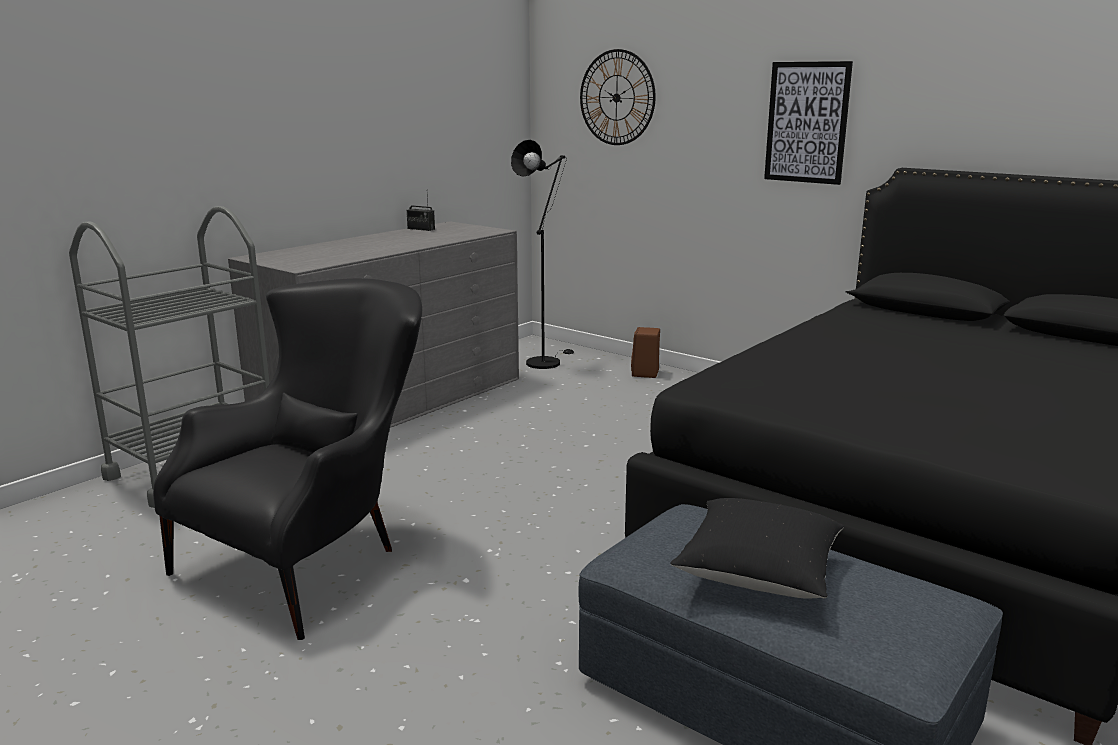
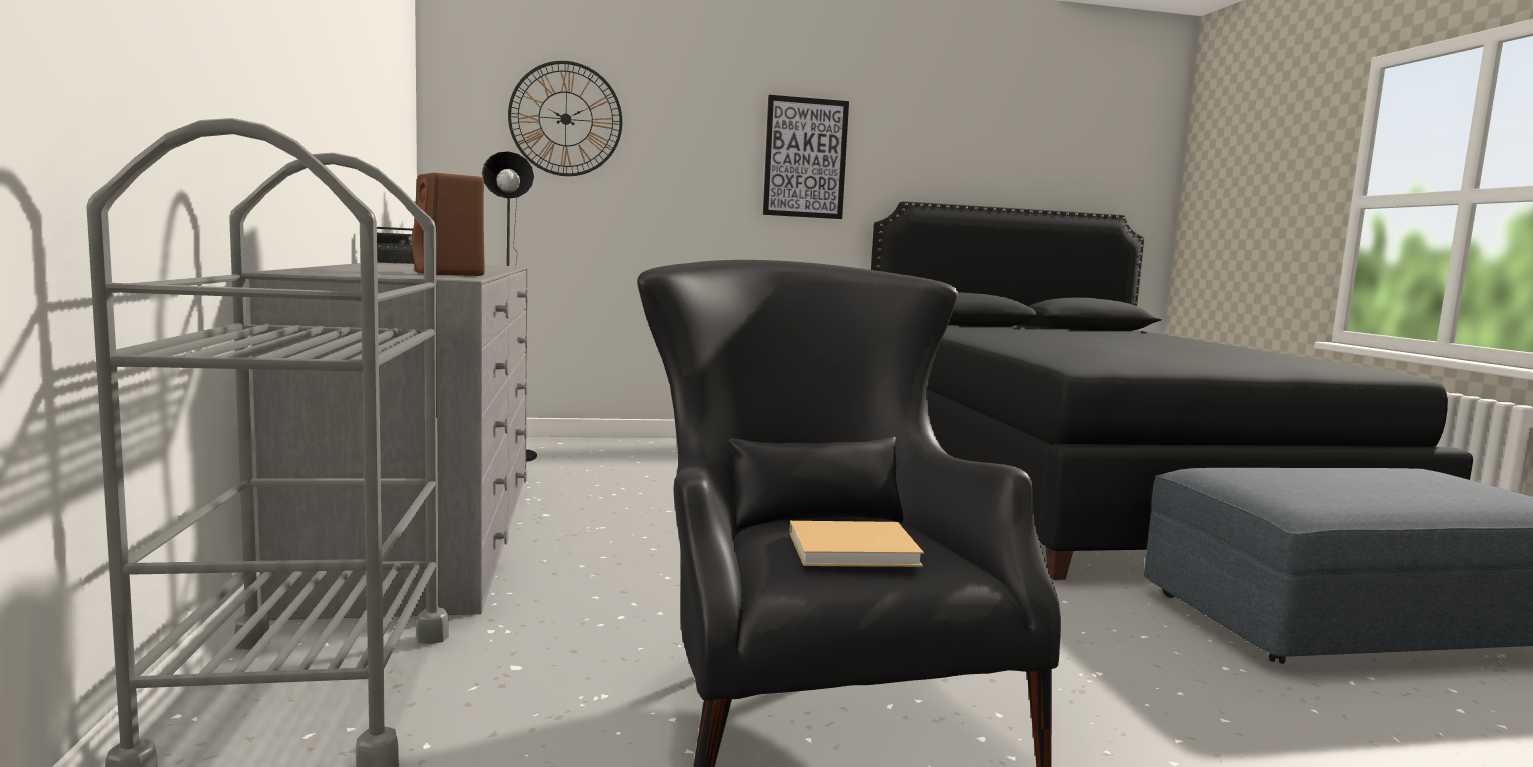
camera: 50 degrees left, 10 degrees down
(251, 470) = (857, 549): none -> beige book
(645, 374) = (644, 447): brown speaker -> brown speaker (451, 274)
(758, 573) = (1363, 485): black pillow -> none

